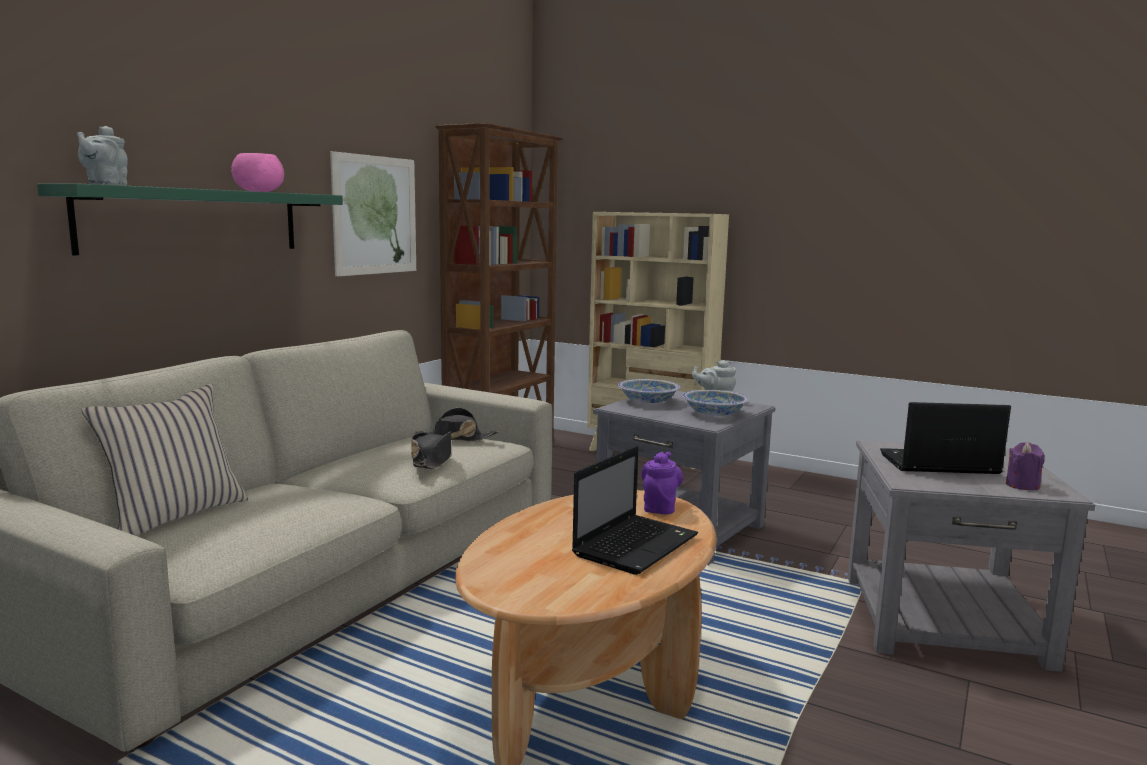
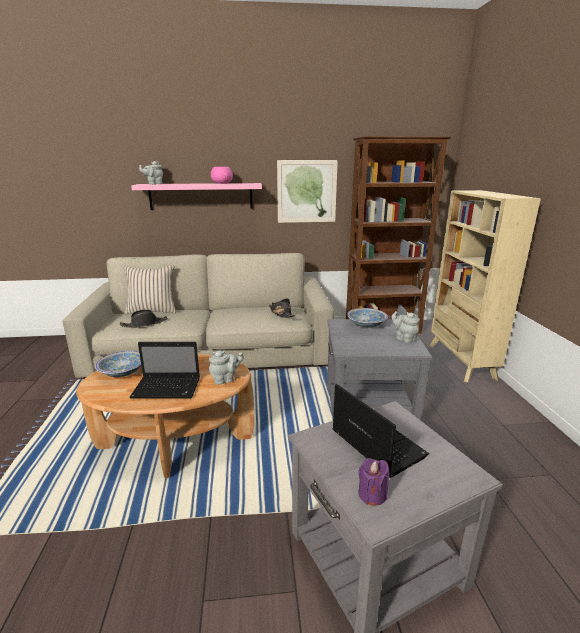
camera: 55 degrees right, 10 degrees up
(194, 221) = (201, 196): green shelf -> pink shelf
(432, 460) = (245, 319): black hat -> black hat (144, 324)
(660, 507) = (226, 379): purple teapot -> grey teapot
(714, 414) = (373, 345): bowl -> bowl (123, 372)

